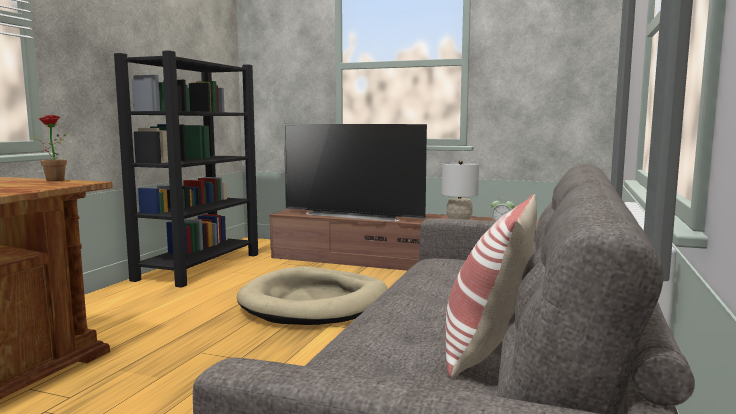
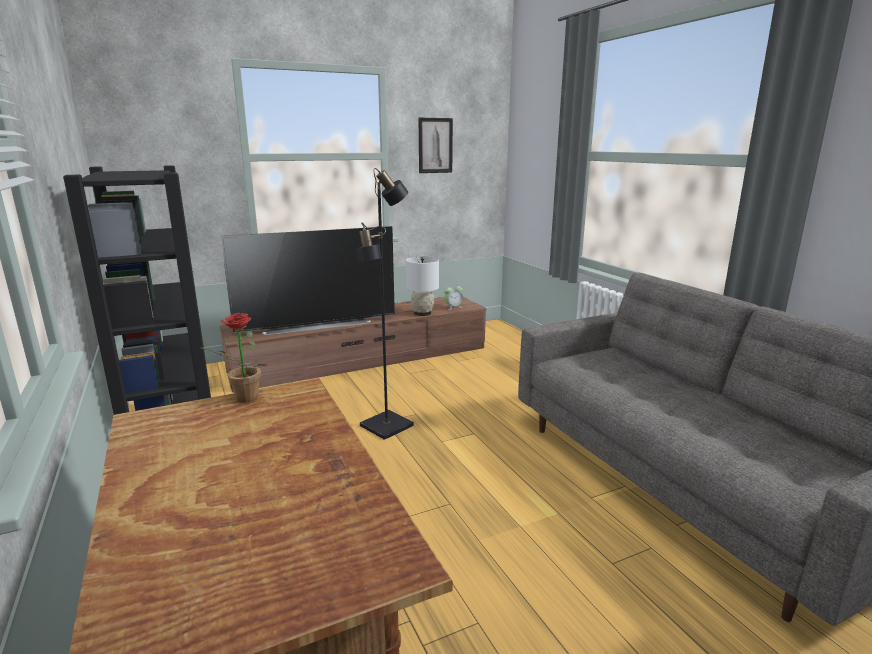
camera: 45 degrees left, 10 degrees up
(315, 303) = (386, 426): beige dog bed -> black floor lamp
(487, 349) = (752, 422): pillow -> none
(526, 49) = (435, 145): none -> picture

